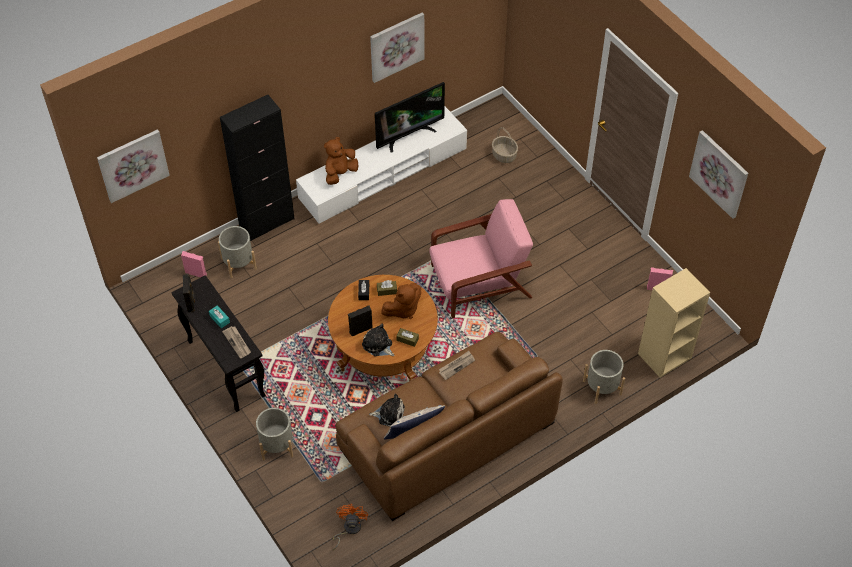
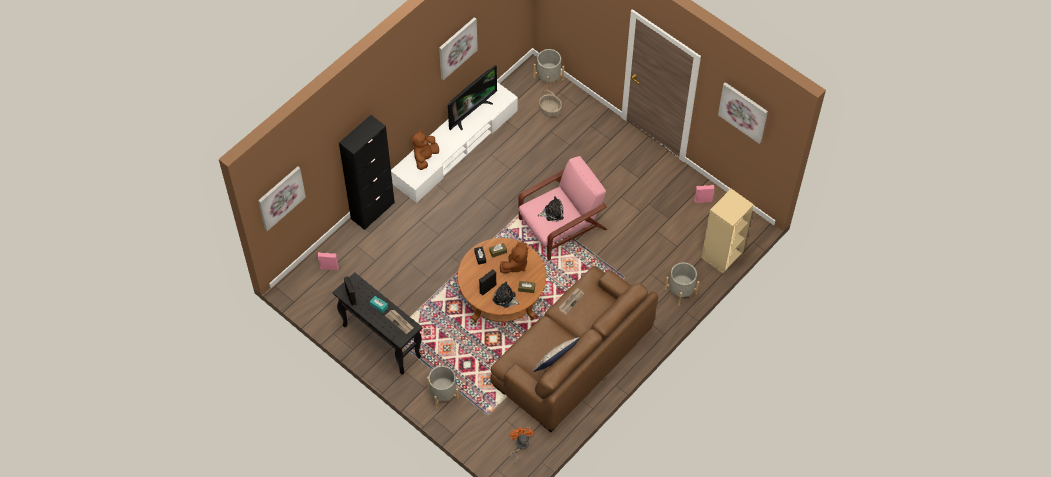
camera: 15 degrees left, 5 degrees up
(238, 263) = (361, 251): grey planter -> grey planter (548, 78)
(389, 414) = (531, 351): plush toy -> plush toy (552, 212)

